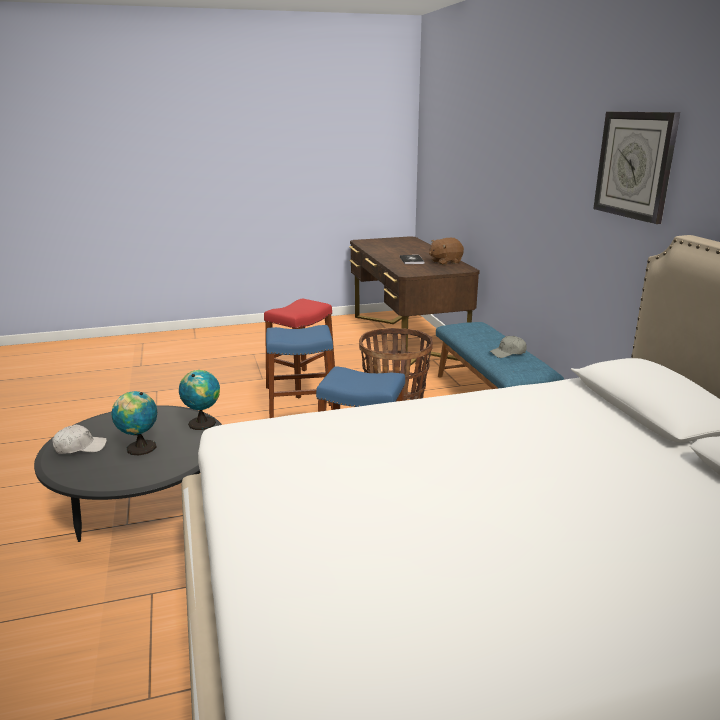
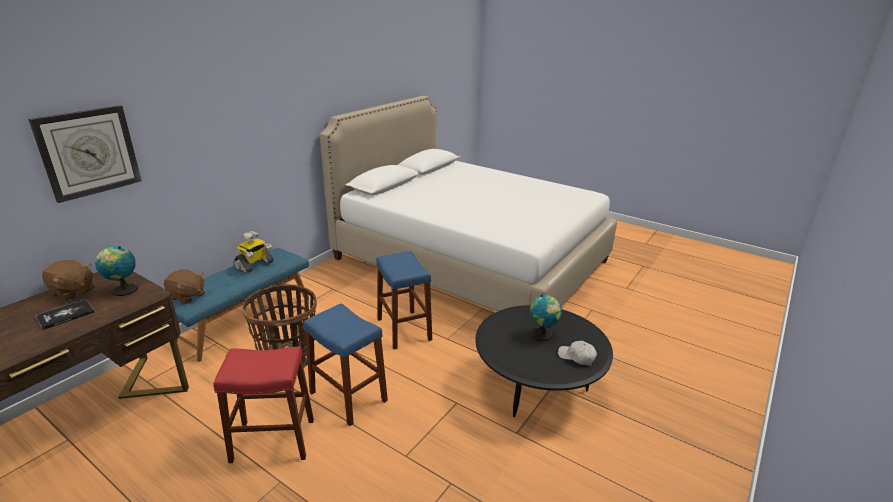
camera: 130 degrees left, 5 degrees up
(203, 422) = (488, 332): globe -> globe (123, 290)
(470, 326) = (187, 296): none -> brown plush toy
(508, 353) = (254, 265): grey cap -> toy robot
(635, 165) = (283, 94): wall clock -> wall clock (89, 152)

